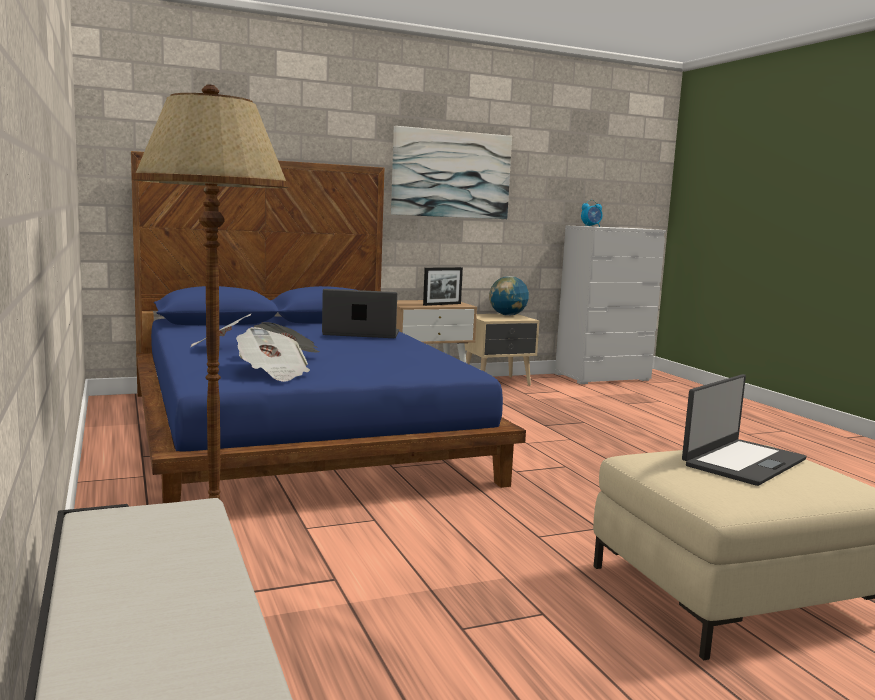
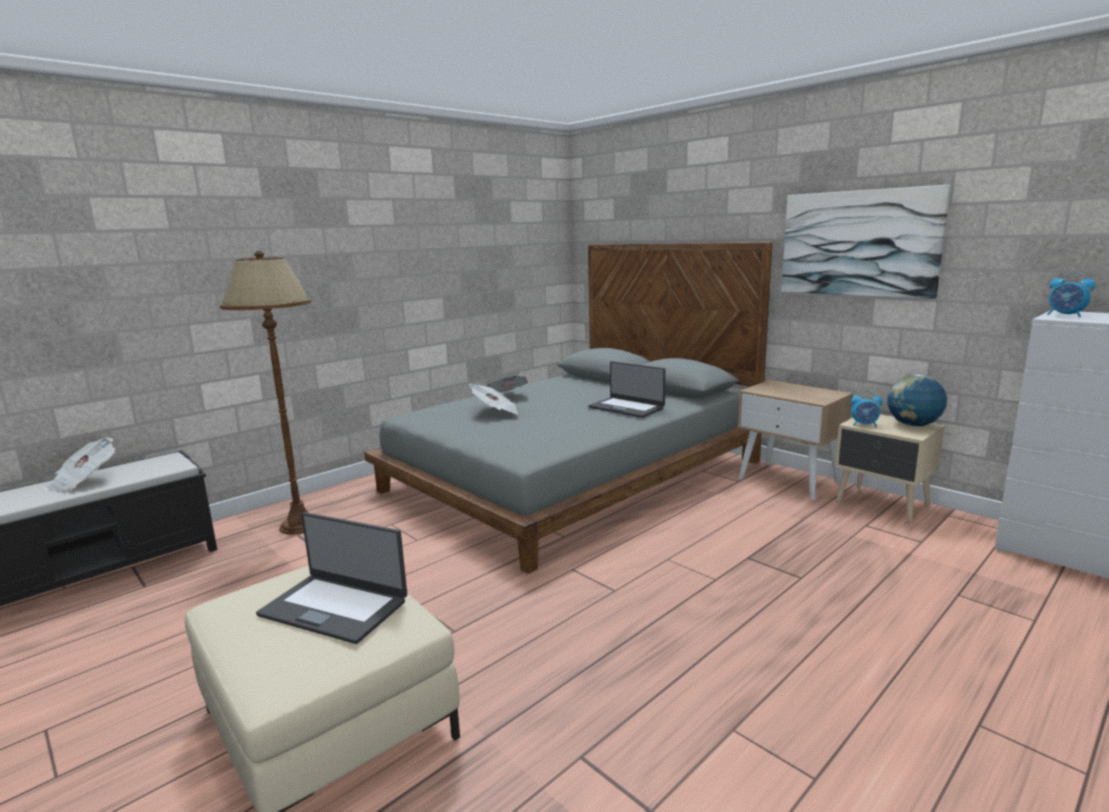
camera: 70 degrees right, 5 degrees up
(273, 374) = (440, 420): newspaper -> newspaper (83, 481)
(299, 433) = (572, 476): blue bed -> grey bed
(361, 333) = (626, 407): laptop -> laptop turned 150 degrees clockwise
(442, 304) = (799, 395): picture frame -> none
(494, 319) = (864, 425): none -> alarm clock

